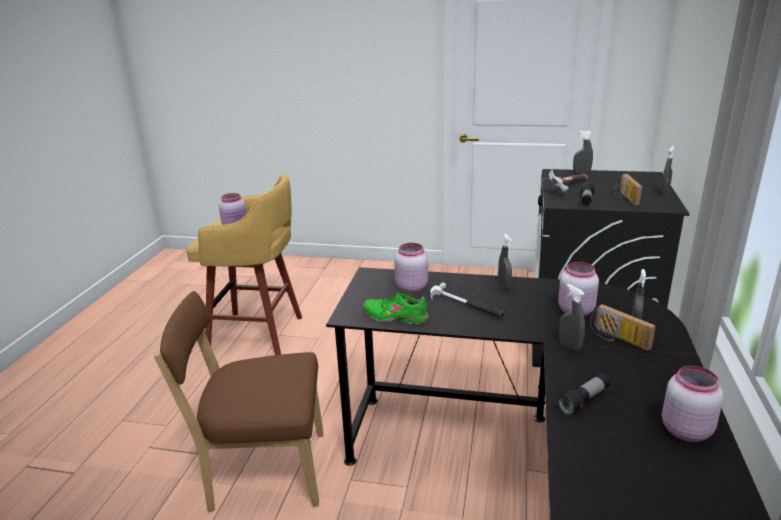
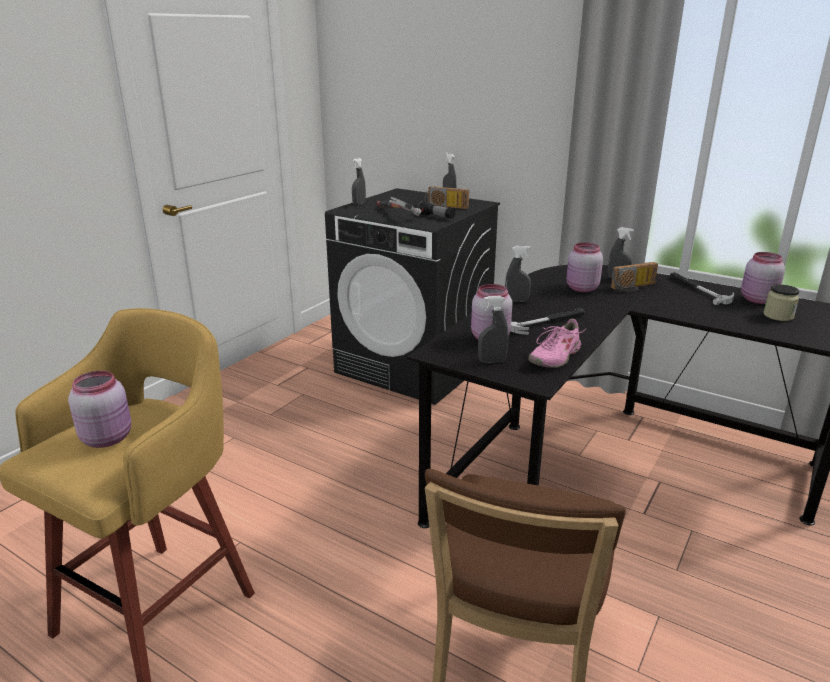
camera: 70 degrees left, 0 degrees up
(396, 317) = (554, 357): green shoe -> pink shoe
(569, 346) = (639, 303): grey spray bottle -> grey spray bottle (492, 361)
(584, 401) = (721, 317): flashlight -> none
(638, 447) = (778, 316): none -> jar
(665, 382) = (699, 290): none -> hammer

